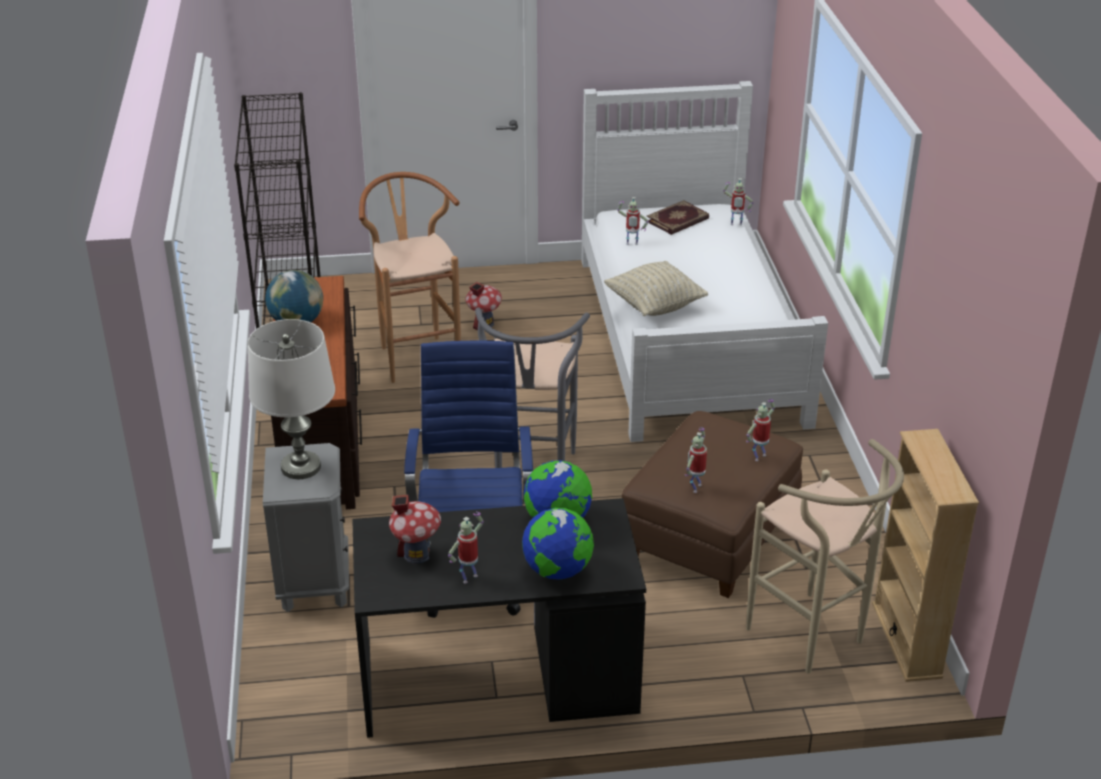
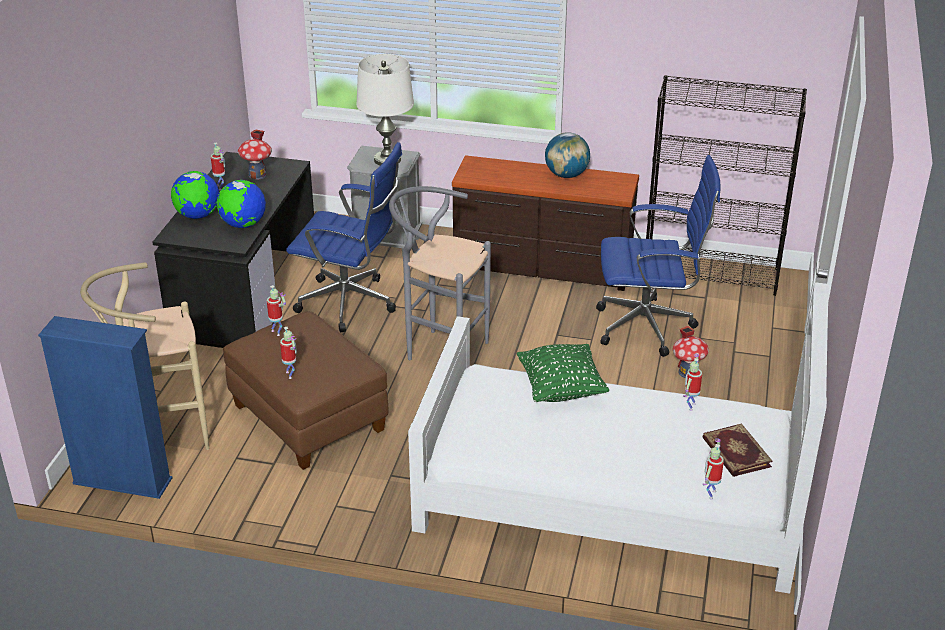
camera: 110 degrees right, 0 degrees up
(416, 354) = (649, 327): brown stool -> blue office chair
(654, 306) = (561, 389): beige pillow -> green pillow
(906, 640) = (122, 481): beige bookcase -> blue bookcase

